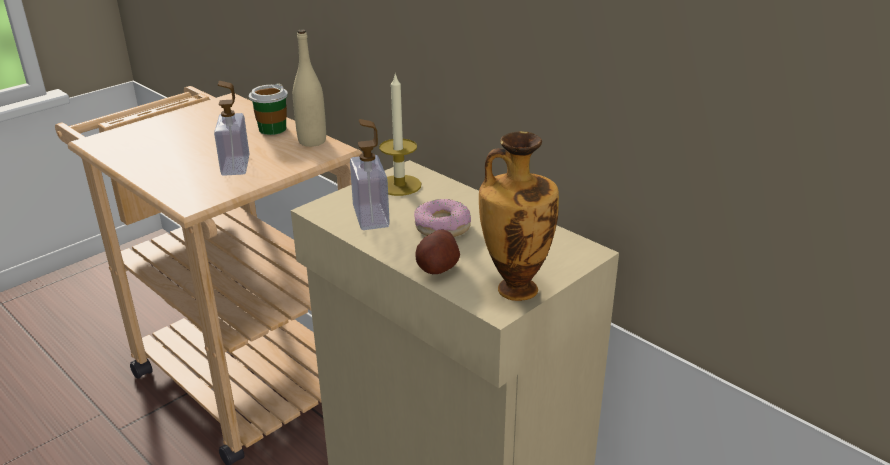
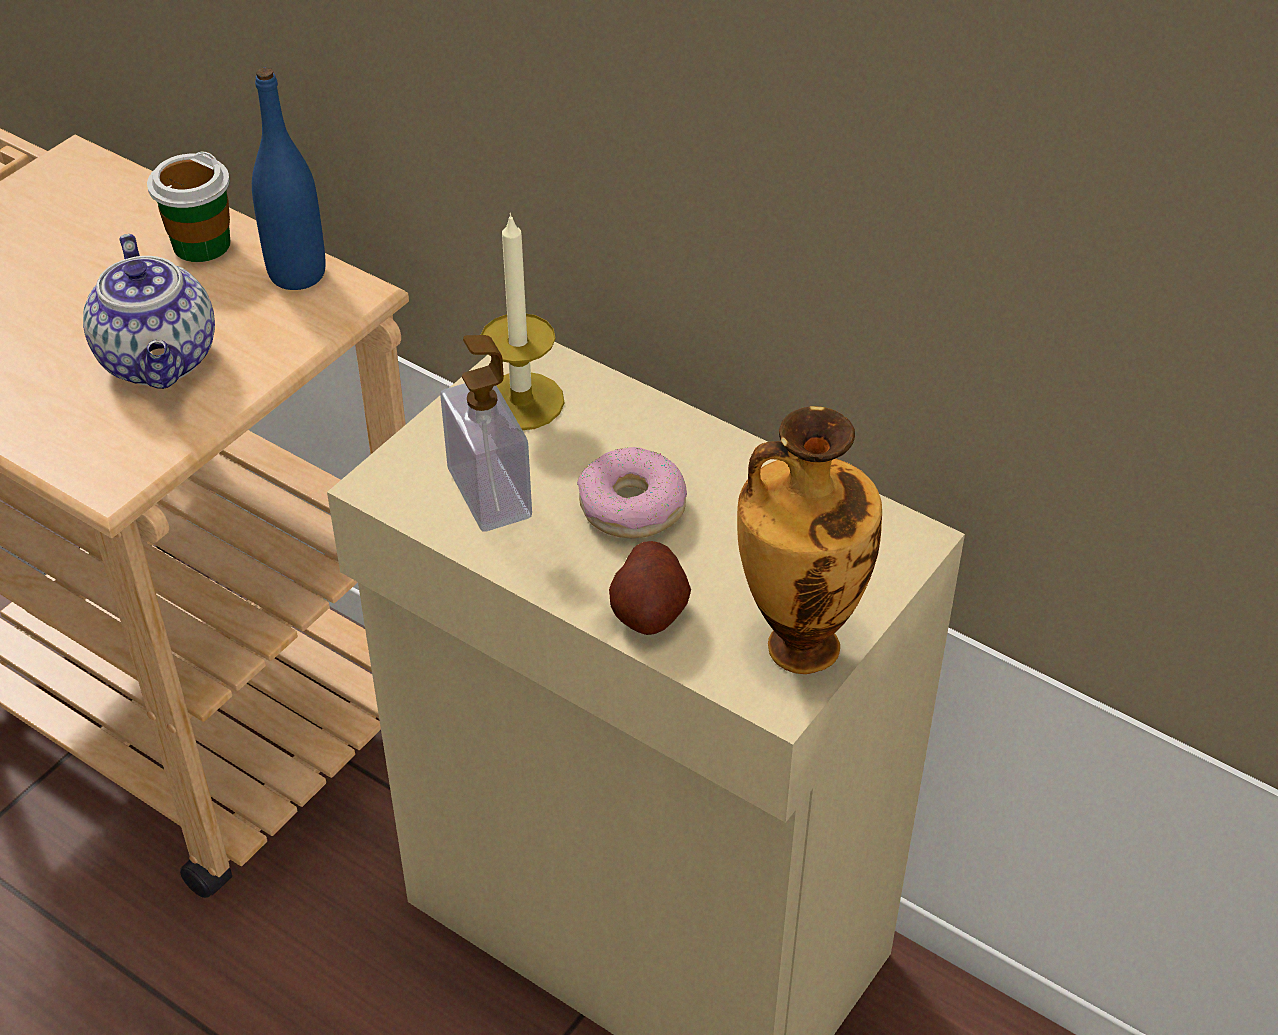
camera: 10 degrees left, 15 degrees up
(235, 165) = (160, 361): soap dispenser -> teapot
(312, 141) = (297, 274): beige bottle -> blue bottle

